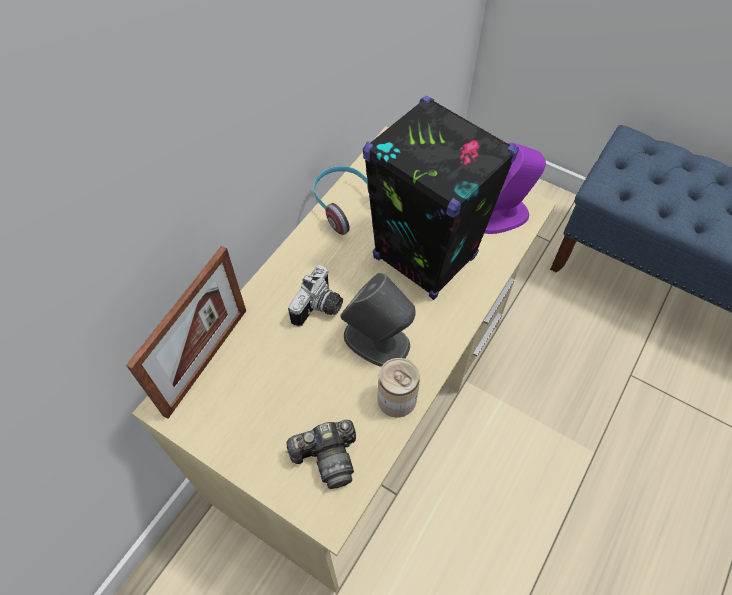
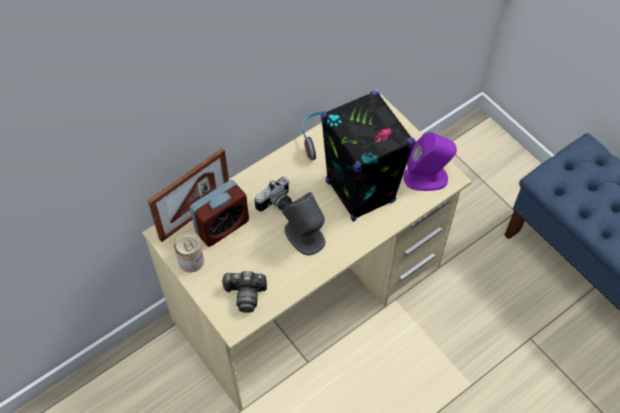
camera: 20 degrees right, 0 degrees up
(253, 365) = (222, 226): none -> alarm clock
(396, 398) = (301, 274): can -> can (191, 261)

